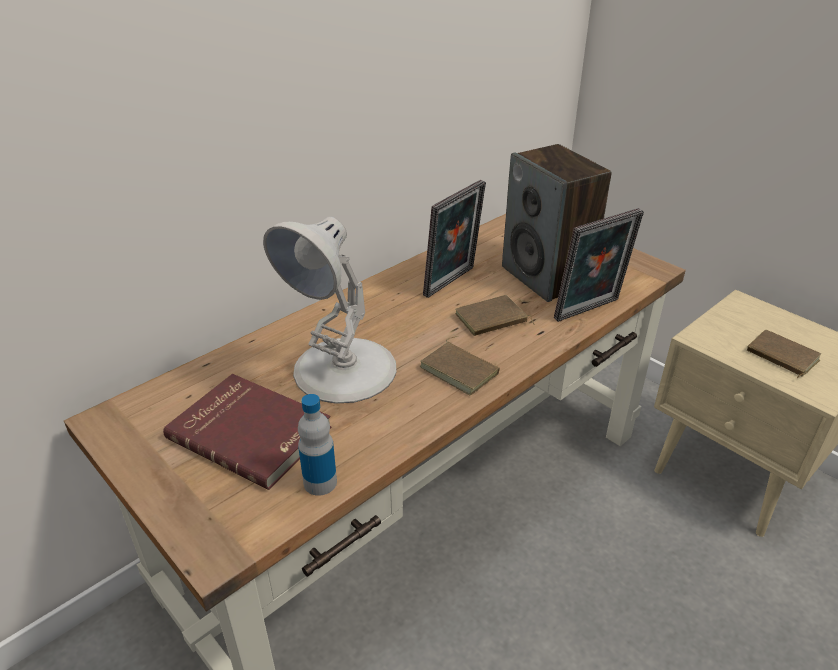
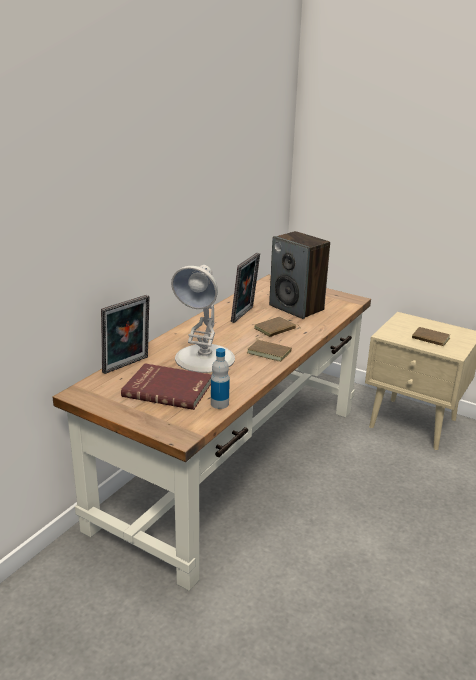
camera: 15 degrees left, 10 degrees down
(589, 311) = (327, 321): picture frame -> picture frame (127, 366)

